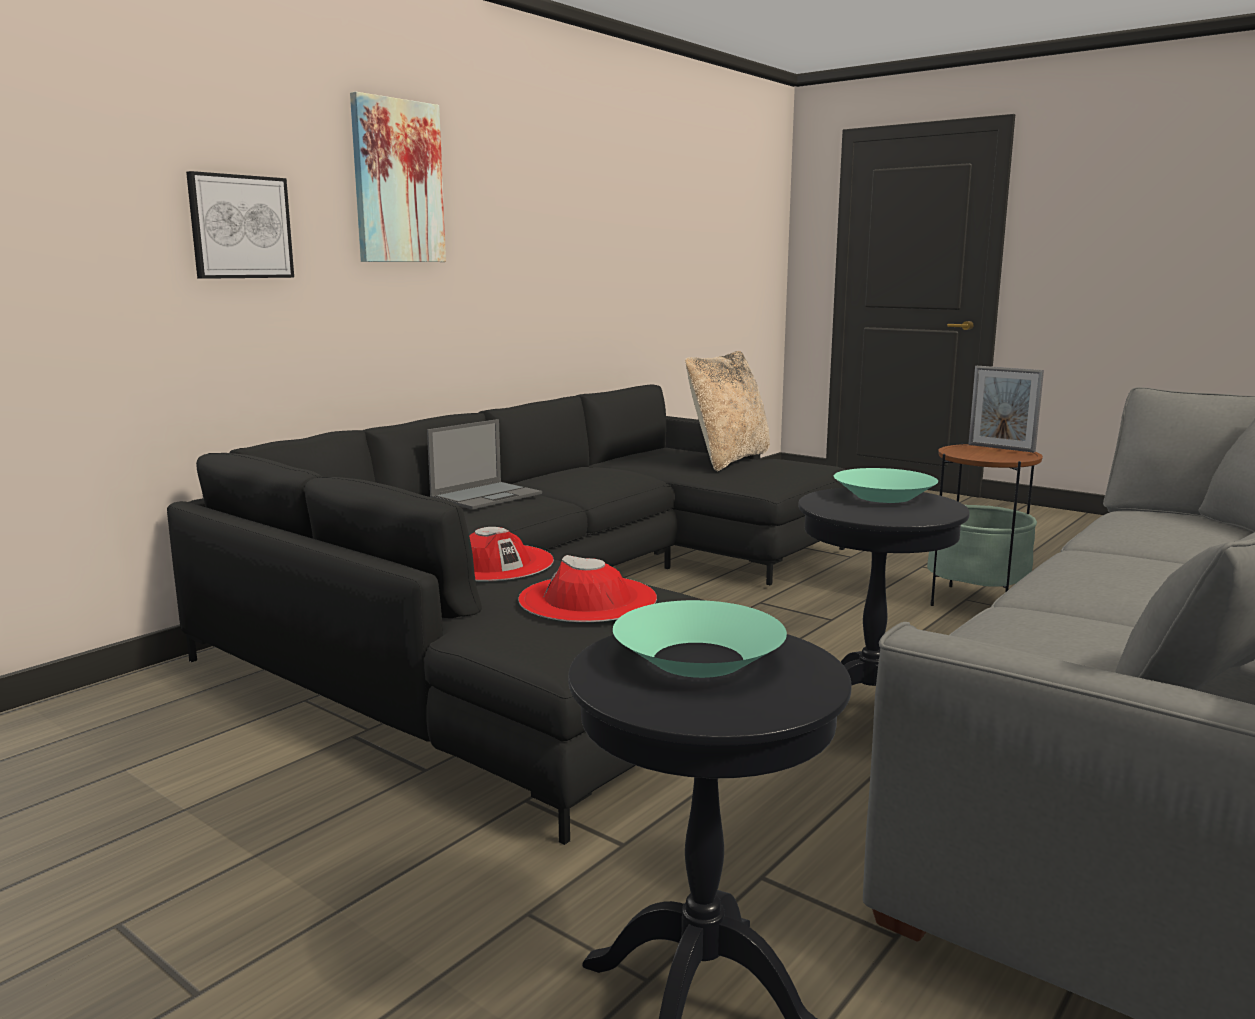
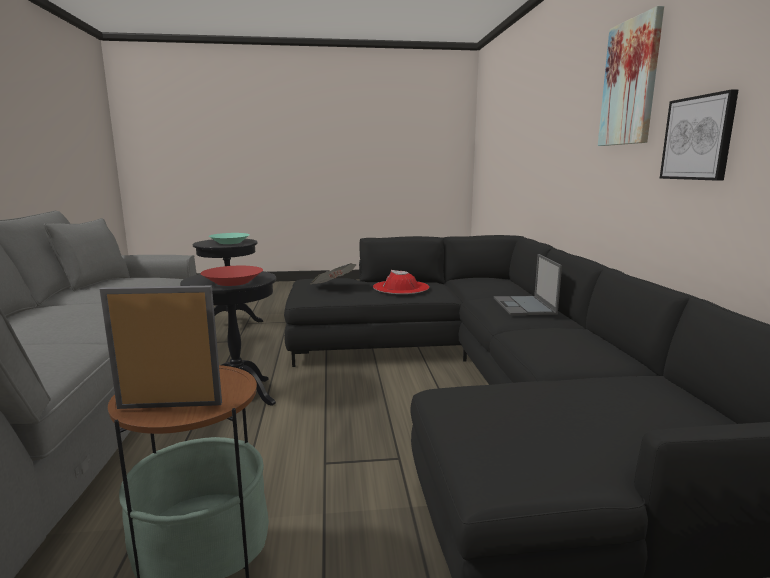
camera: 135 degrees right, 0 degrees up
(240, 227) = (565, 131): picture -> picture (698, 138)
(588, 599) = (333, 286): red hat -> newspaper
(729, 461) = (581, 422): beige pillow -> none
(883, 496) = (233, 282): turquoise bowl -> red bowl

